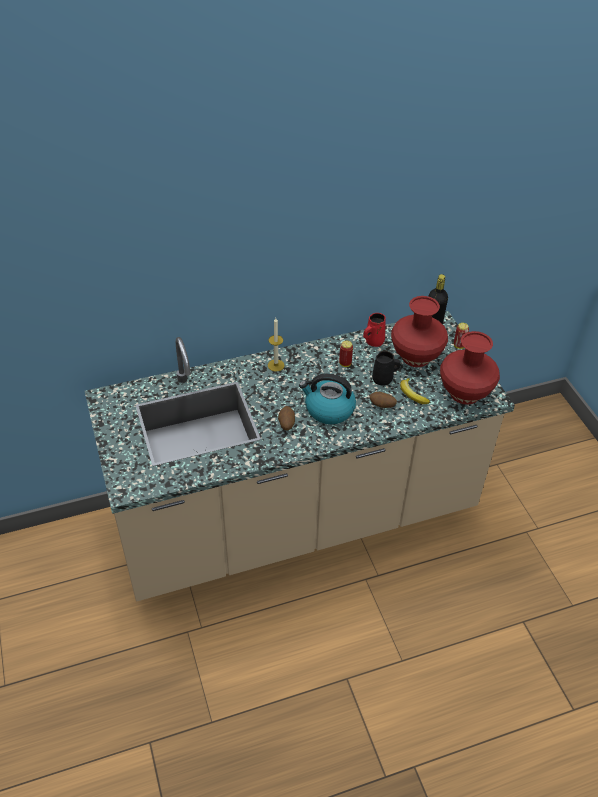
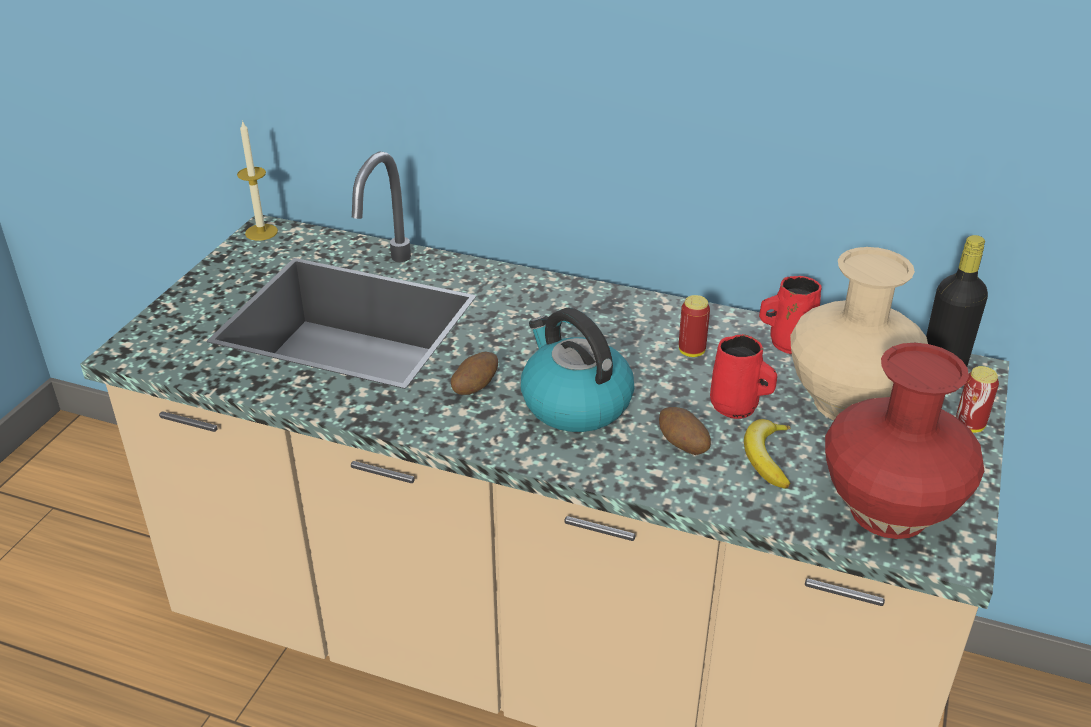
camera: 40 degrees right, 10 degrees down
(276, 365) = (566, 301): candle -> candle (261, 232)
(383, 379) = (736, 407): black mug -> red mug
(415, 356) = (848, 402): red vase -> beige vase

